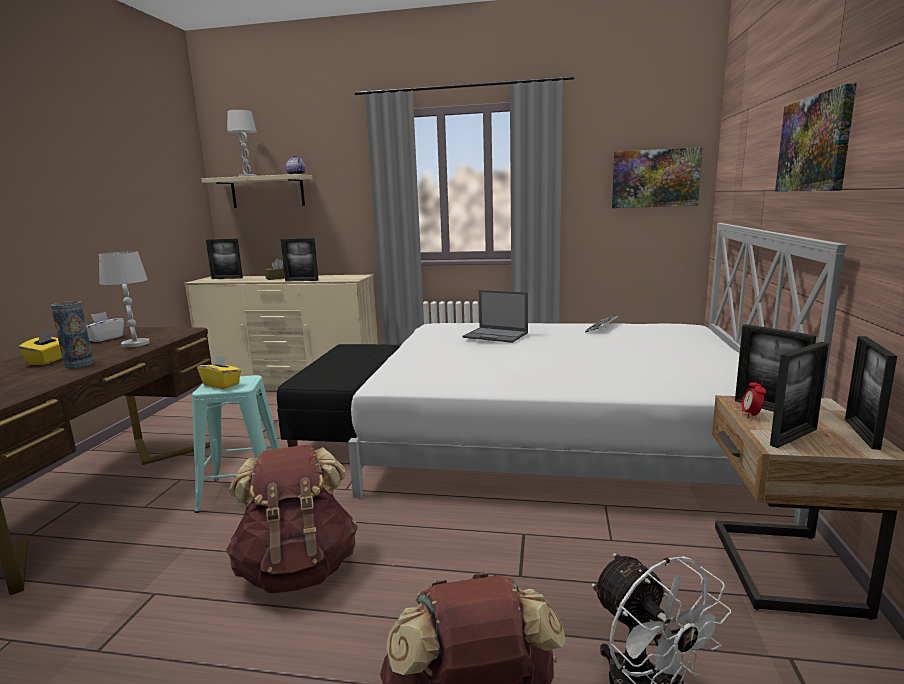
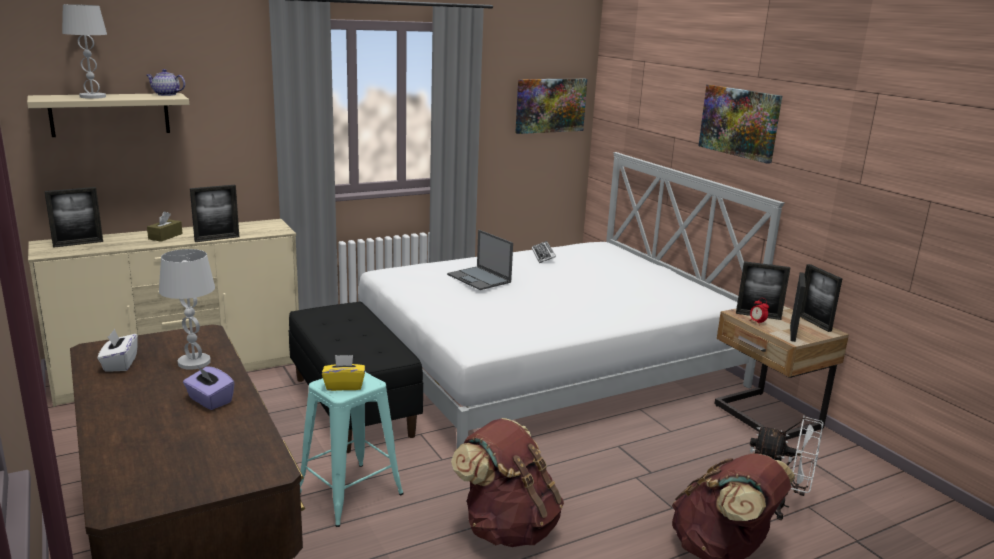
camera: 40 degrees left, 5 degrees up
(49, 360) = (148, 406): yellow tissue box -> none
(79, 364) = (209, 400): vase -> purple tissue box
(496, 335) = (479, 278): laptop -> laptop turned 60 degrees clockwise

